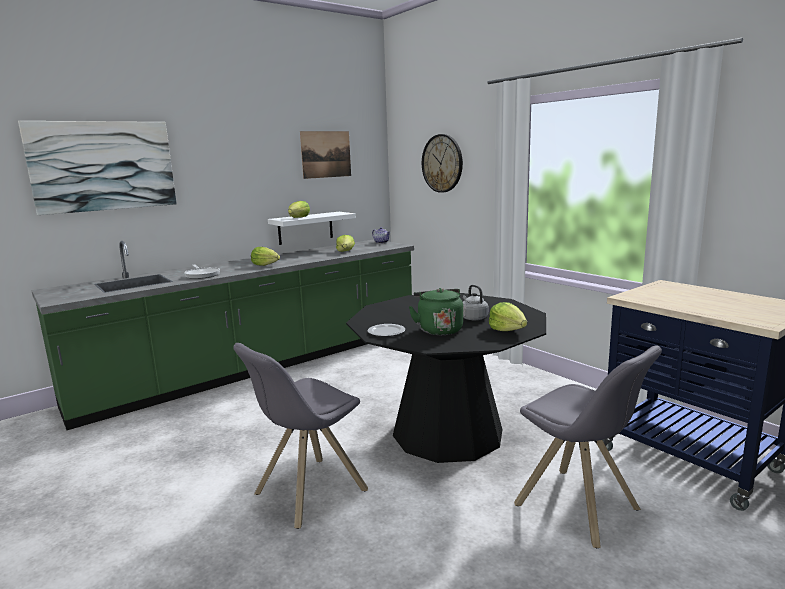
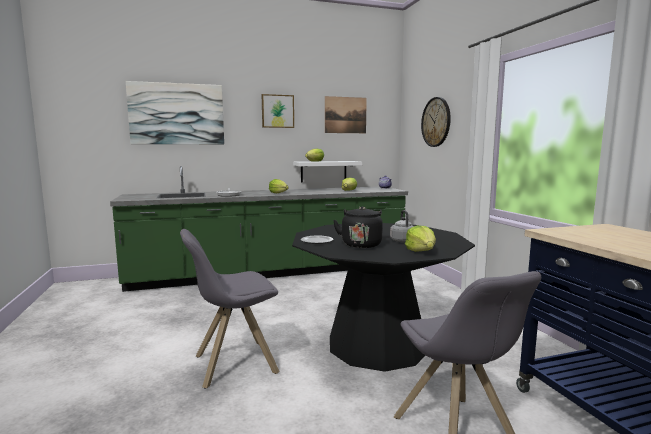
camera: 20 degrees right, 5 degrees down
(242, 154) = (277, 111): none -> picture
(438, 329) = (361, 244): green kettle -> black kettle

